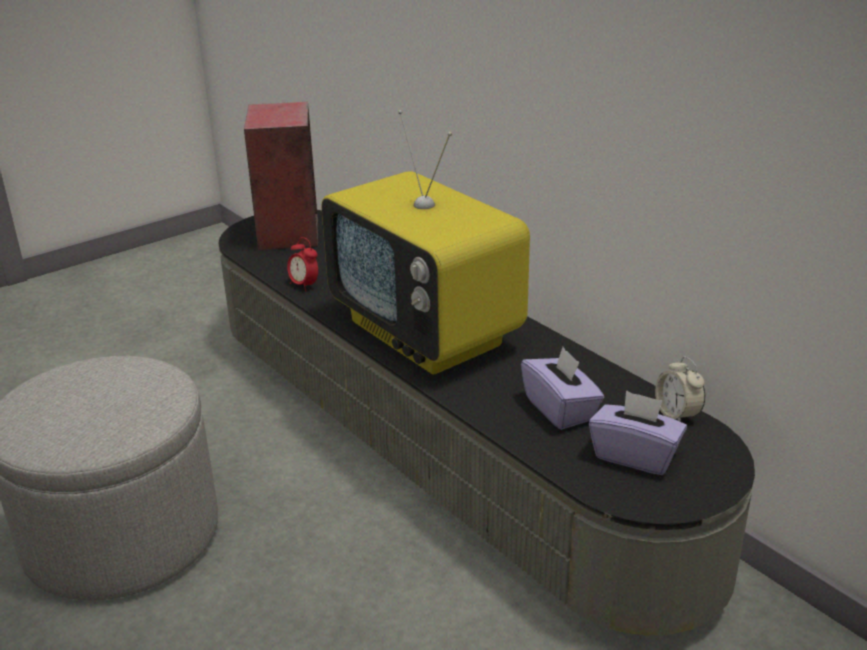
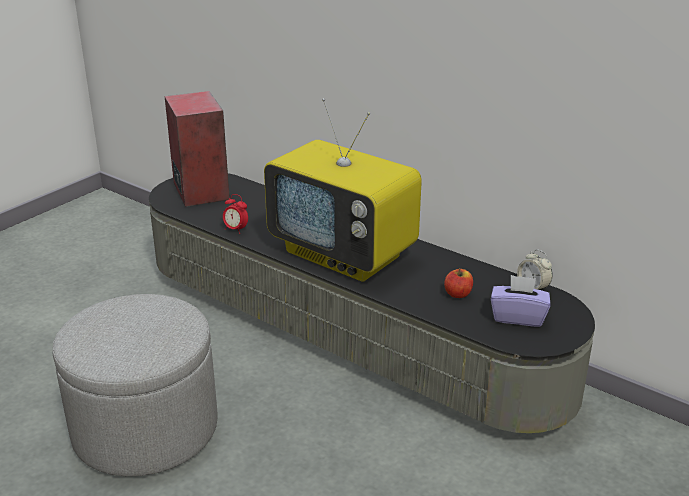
camera: 15 degrees left, 0 degrees up
(560, 409) = (458, 294): purple tissue box -> apple

